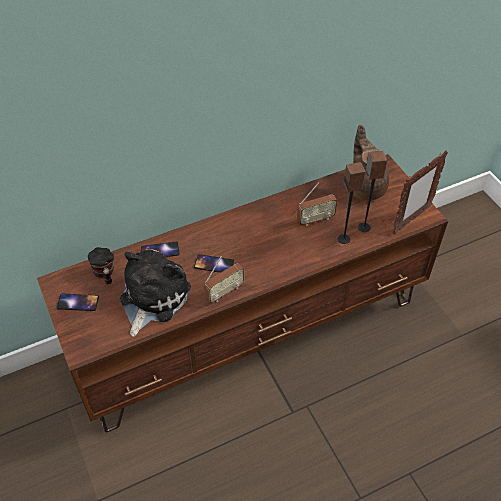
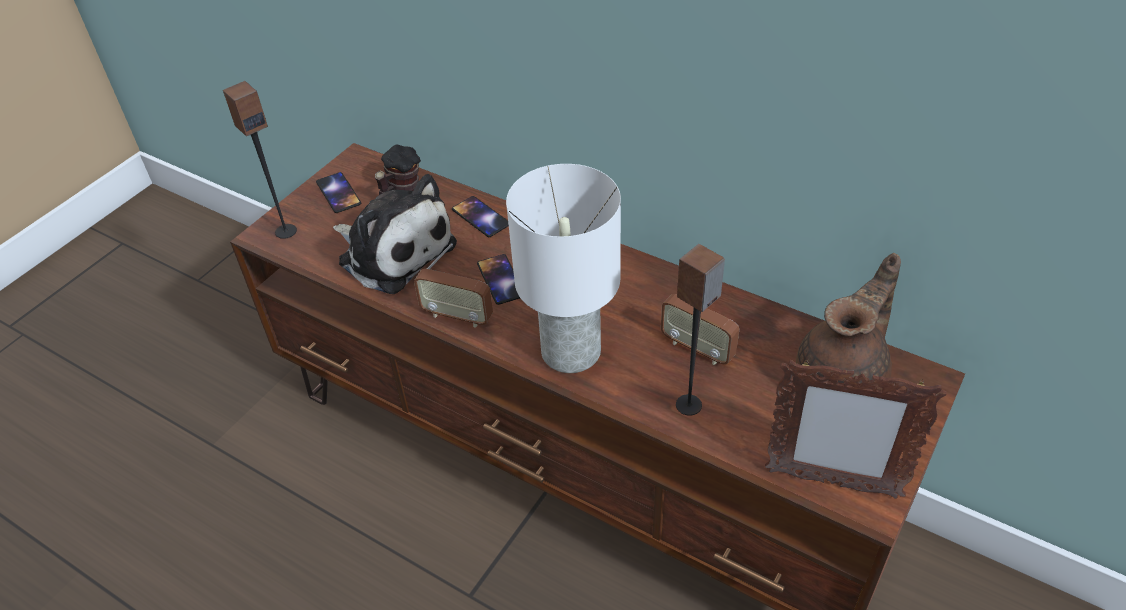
camera: 60 degrees right, 5 degrees down
(152, 297) = (393, 251): plush toy -> plush toy turned 45 degrees clockwise
(282, 262) = (569, 351): none -> white table lamp
(363, 227) = (742, 420): speaker -> speaker (285, 231)

